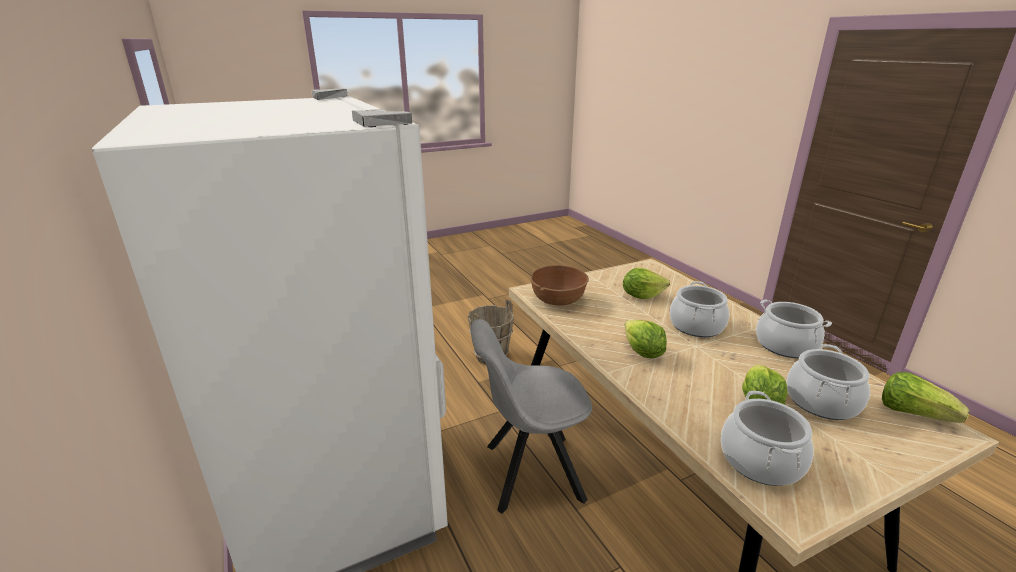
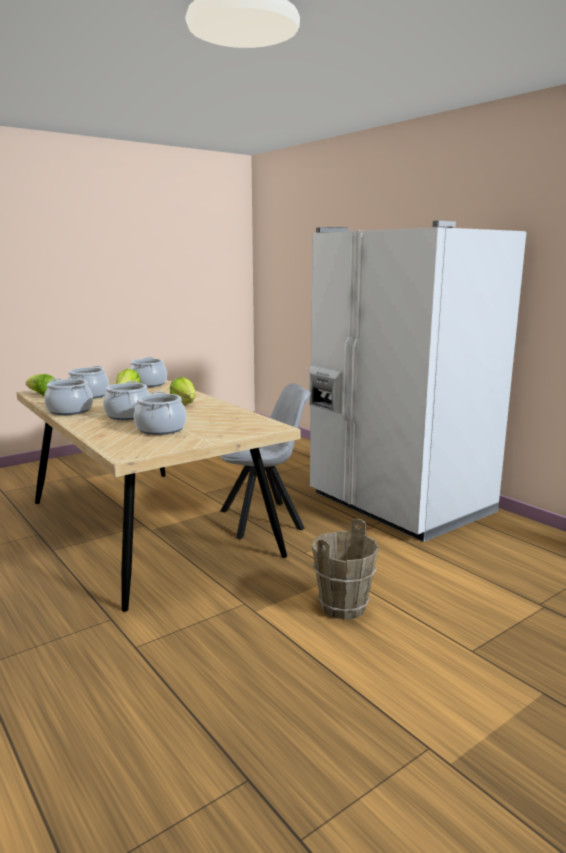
camera: 170 degrees right, 10 degrees down
(558, 300) = (247, 422): brown bowl -> none
(642, 296) = (161, 429): lettuce -> cooking pot

